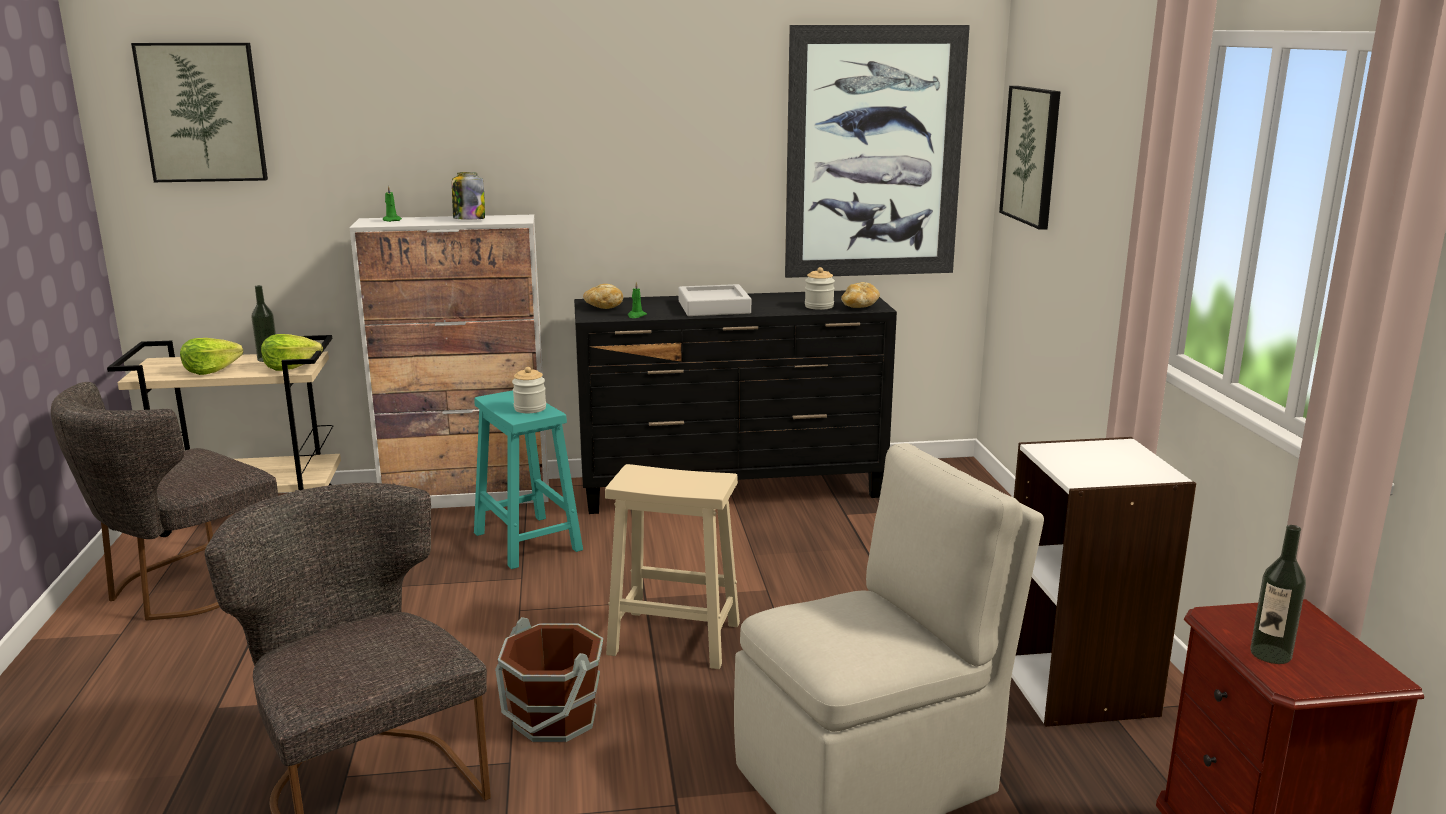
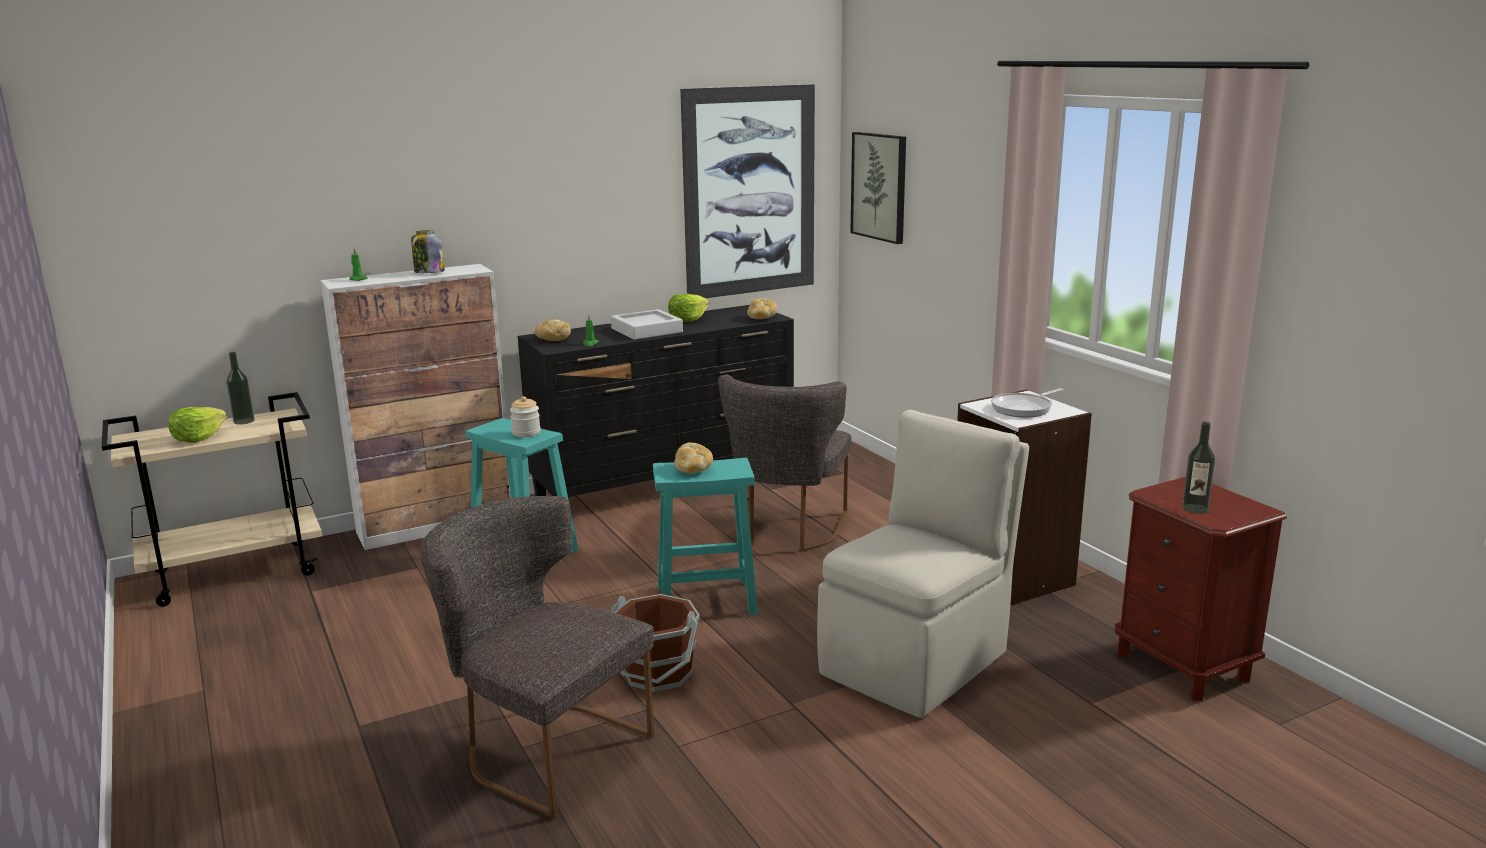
camera: 20 degrees left, 0 degrees up
(183, 587) = (229, 643): grey chair -> grey chair (786, 530)
(202, 112) = (159, 190): picture -> none
(290, 367) = (276, 425): lettuce -> lettuce (687, 319)
(661, 479) = (693, 470): none -> bread
(677, 638) = (708, 600): beige stool -> turquoise stool
(819, 306) = (730, 321): jar -> none
(1102, 463) = (1024, 408): none -> frying pan

